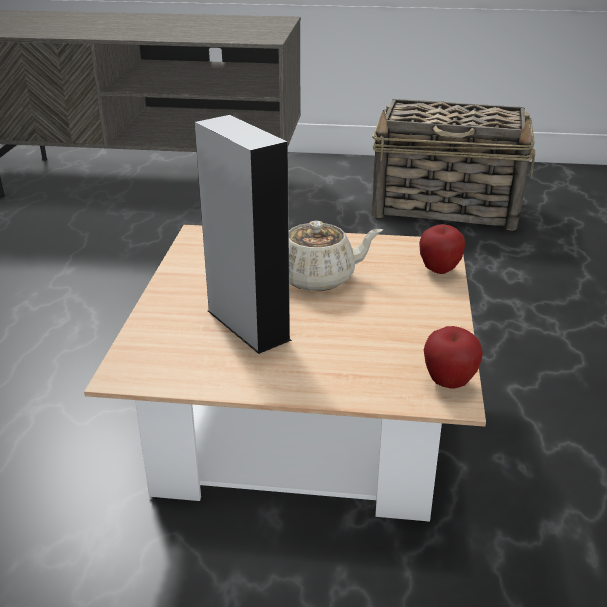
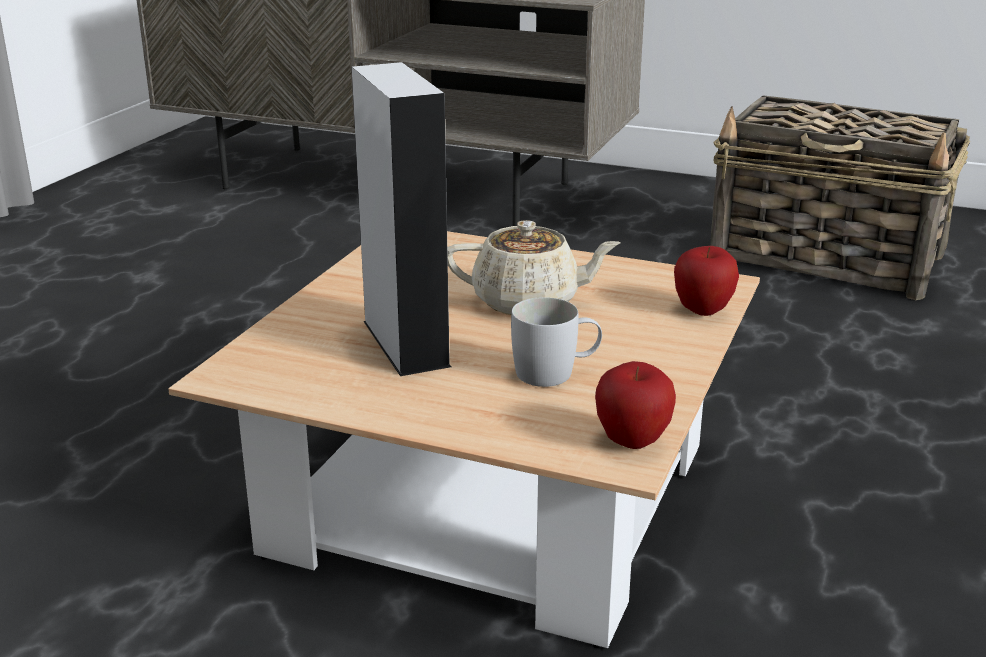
camera: 15 degrees right, 5 degrees down
(367, 334) = (556, 372): none -> white mug

